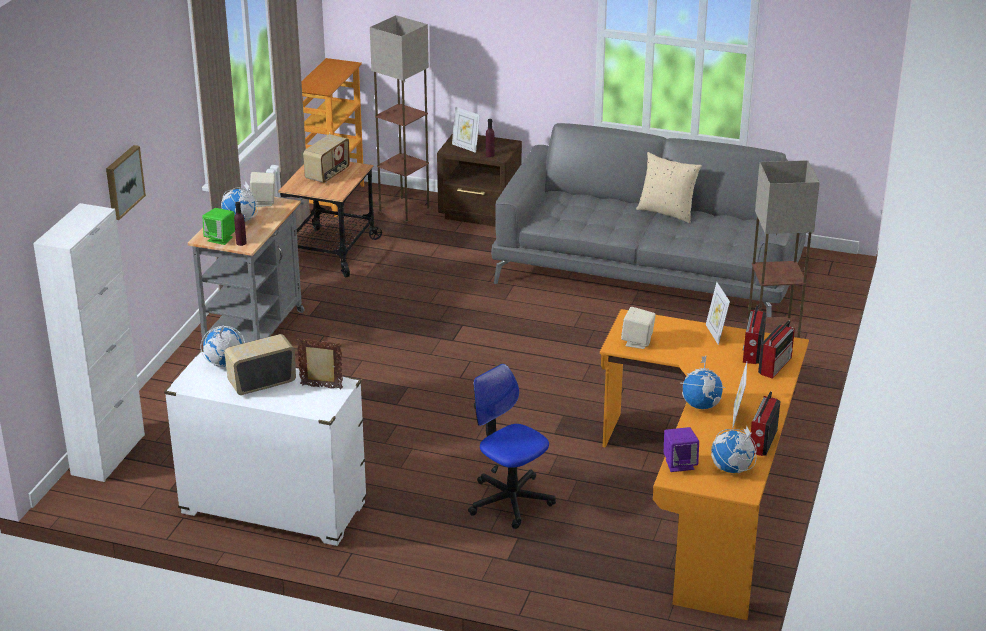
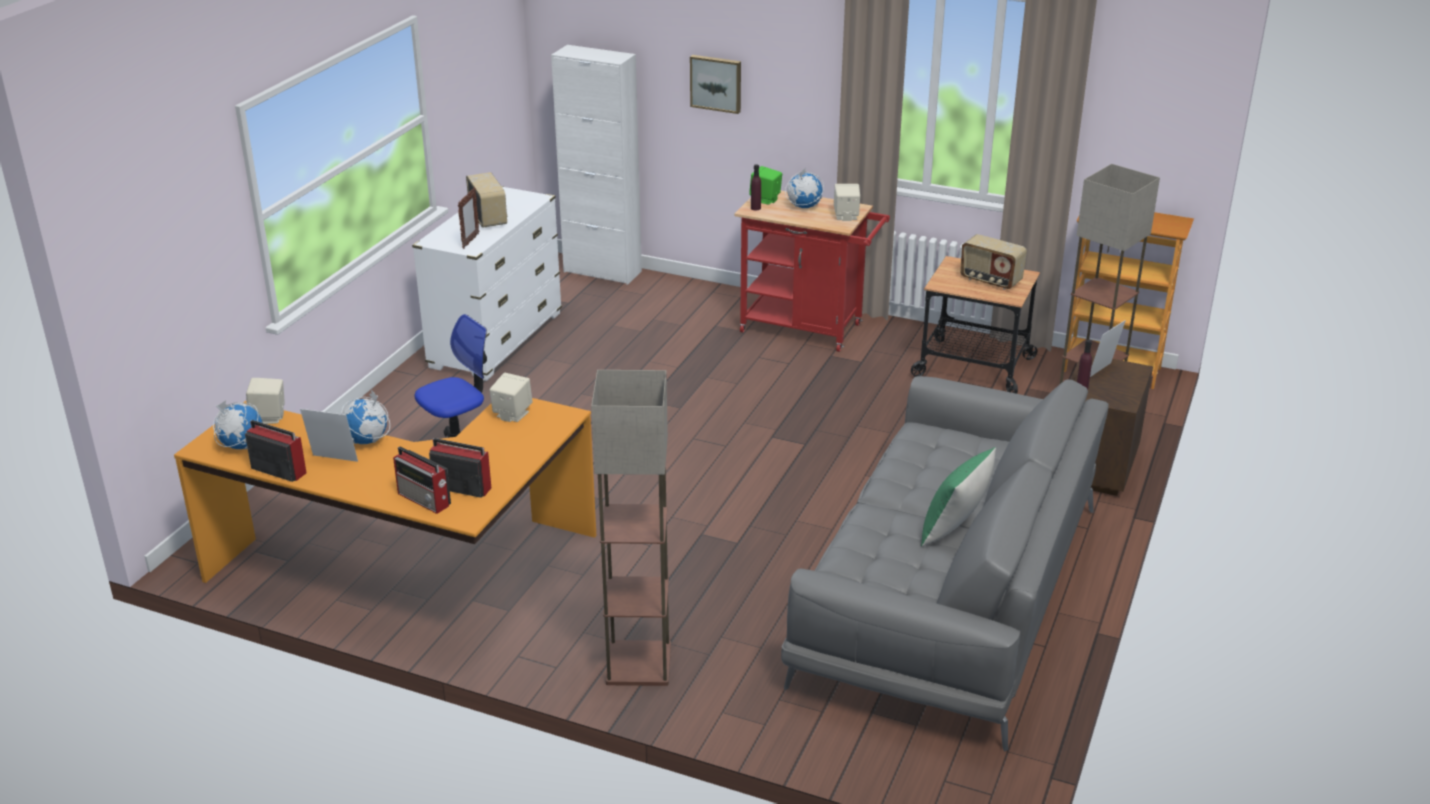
camera: 95 degrees right, 0 degrees up
(224, 364) = (528, 204): globe -> none
(257, 327) = (808, 329): grey cart -> red cart
(667, 212) = (954, 530): beige pillow -> green pillow
(679, 464) = (269, 417): purple speaker -> beige speaker
(715, 334) = (511, 467): picture frame -> none

